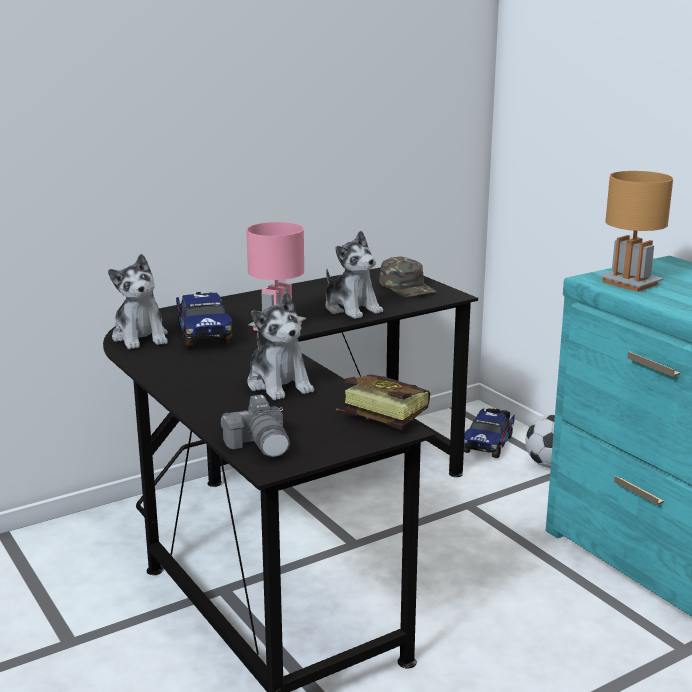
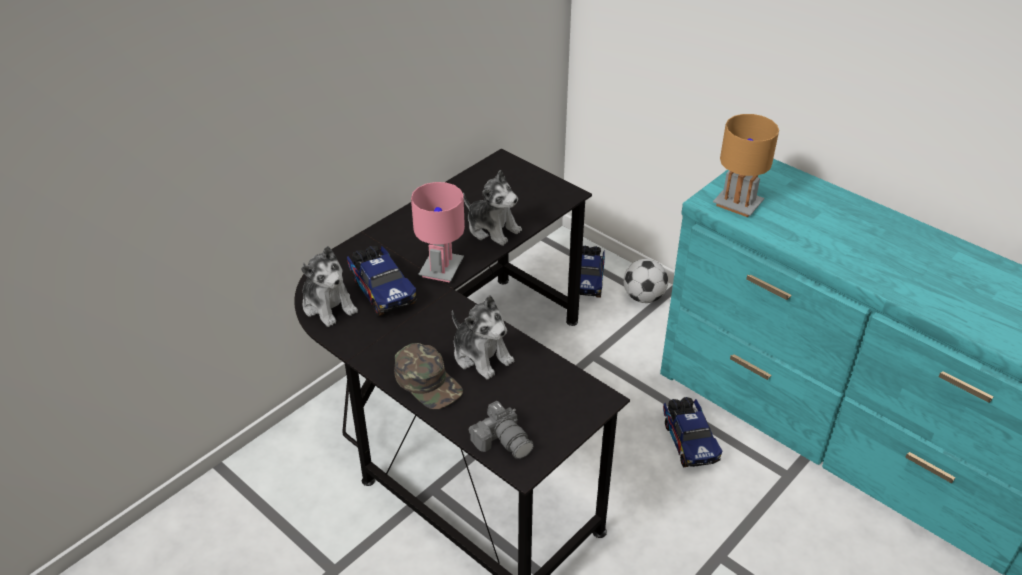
camera: 15 degrees left, 20 degrees up
(379, 417) = (579, 385): book -> none
(407, 287) = (526, 186): green cap -> green cap (428, 382)
(560, 595) = (689, 440): none -> toy truck

